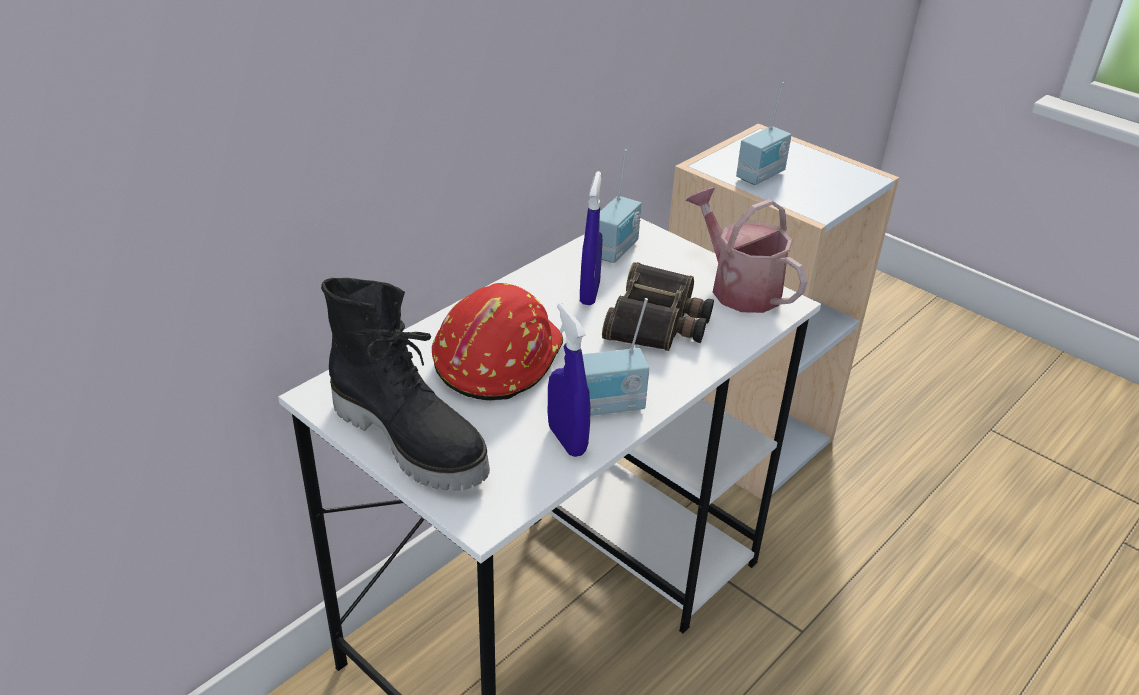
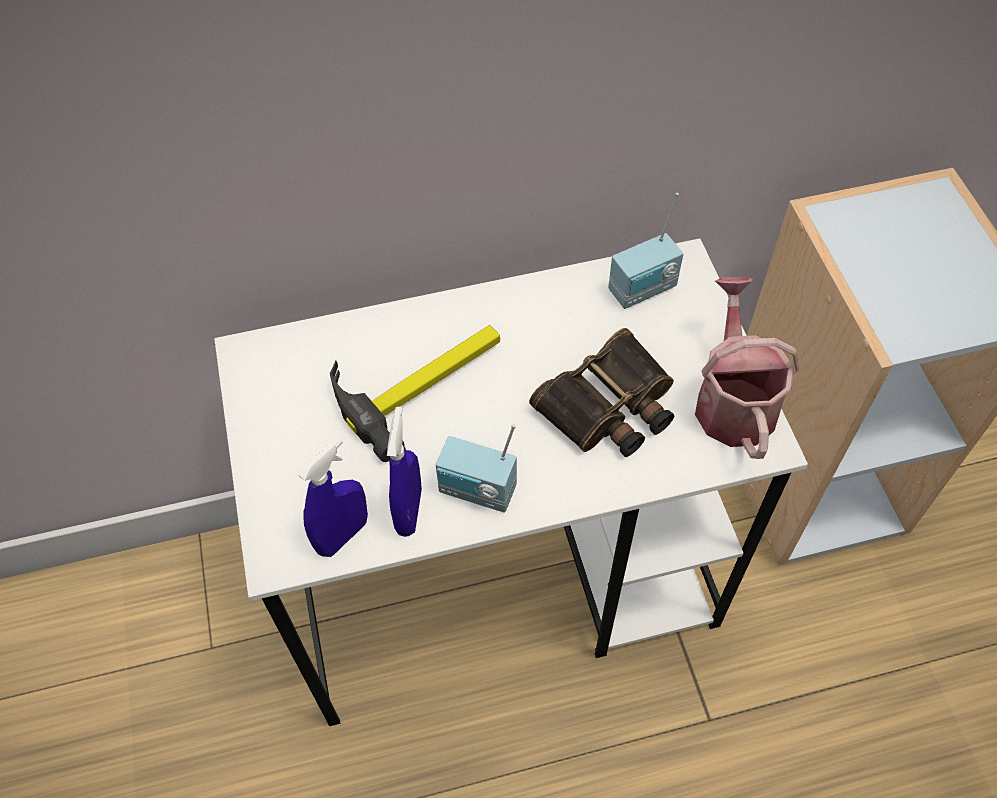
camera: 35 degrees right, 20 degrees up
(412, 439) = (283, 441): black boot -> none
(496, 357) = (421, 380): red hard hat -> hammer
(589, 293) = (569, 338): blue spray bottle -> blue spray bottle (342, 535)
(762, 176) = (881, 256): radio -> none

